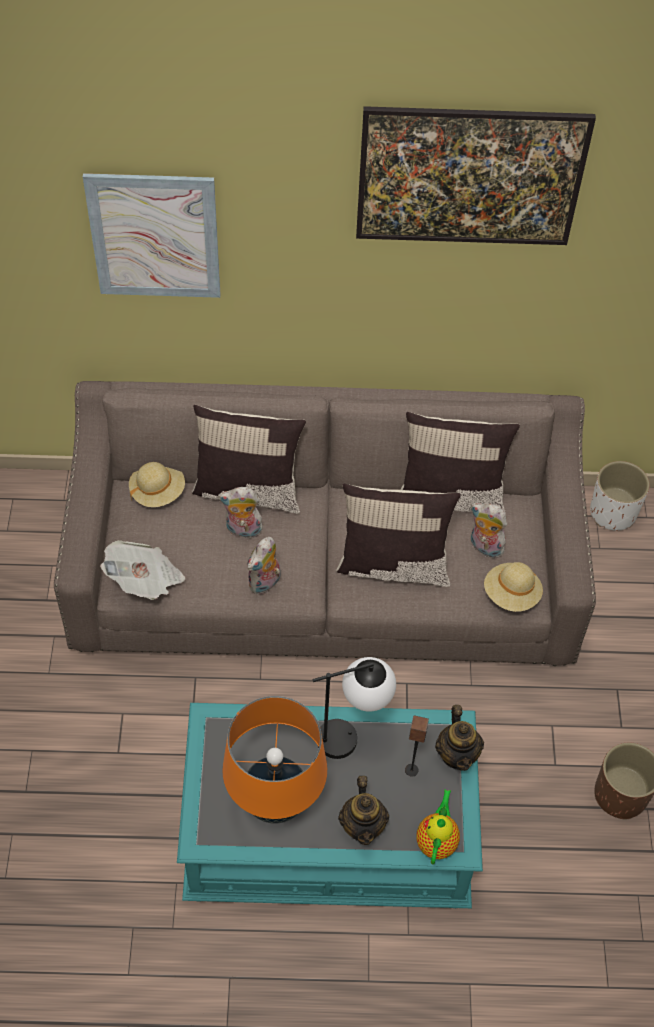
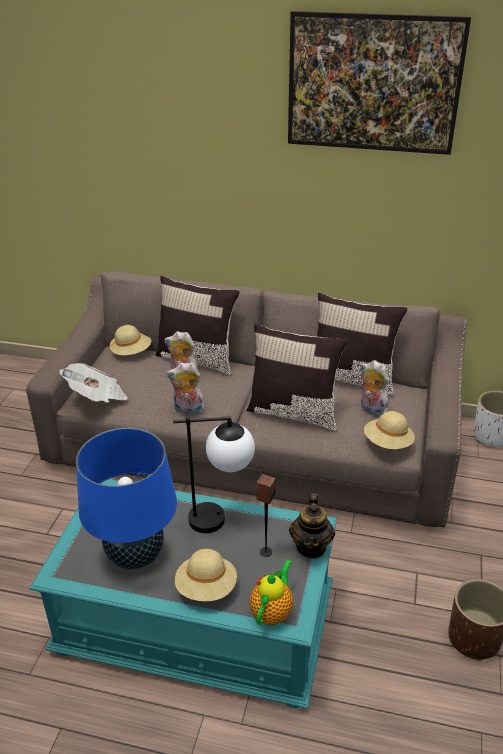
camera: 15 degrees right, 20 degrees down
(155, 236) = (146, 140): picture -> none
(265, 583) = (188, 411): plush toy -> plush toy turned 45 degrees clockwise
(275, 801) = (135, 555): orange table lamp -> blue table lamp
(363, 826) = (206, 588): teapot -> beige hat

